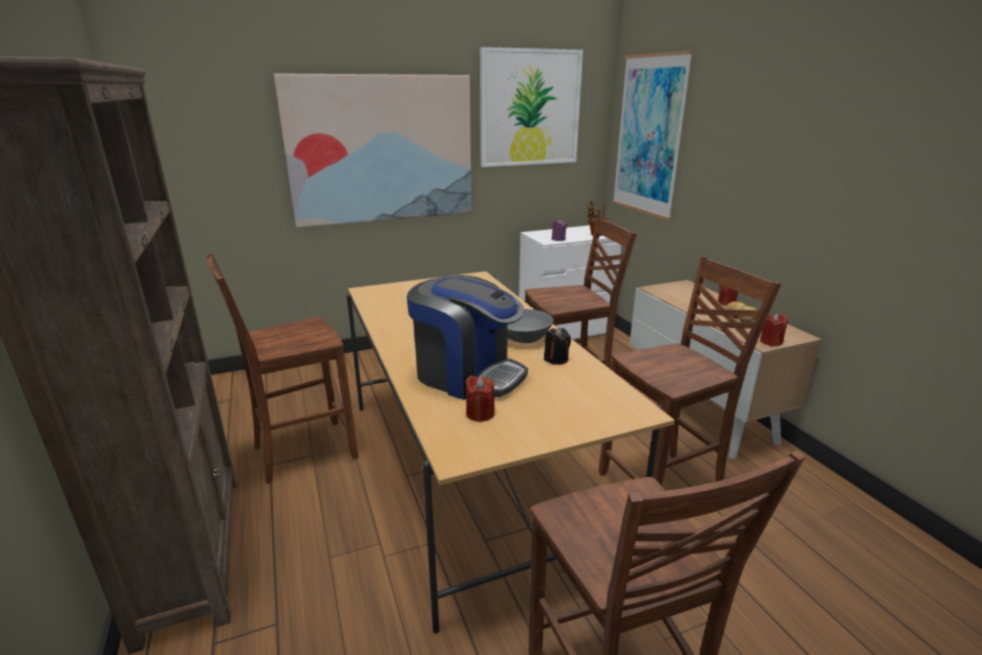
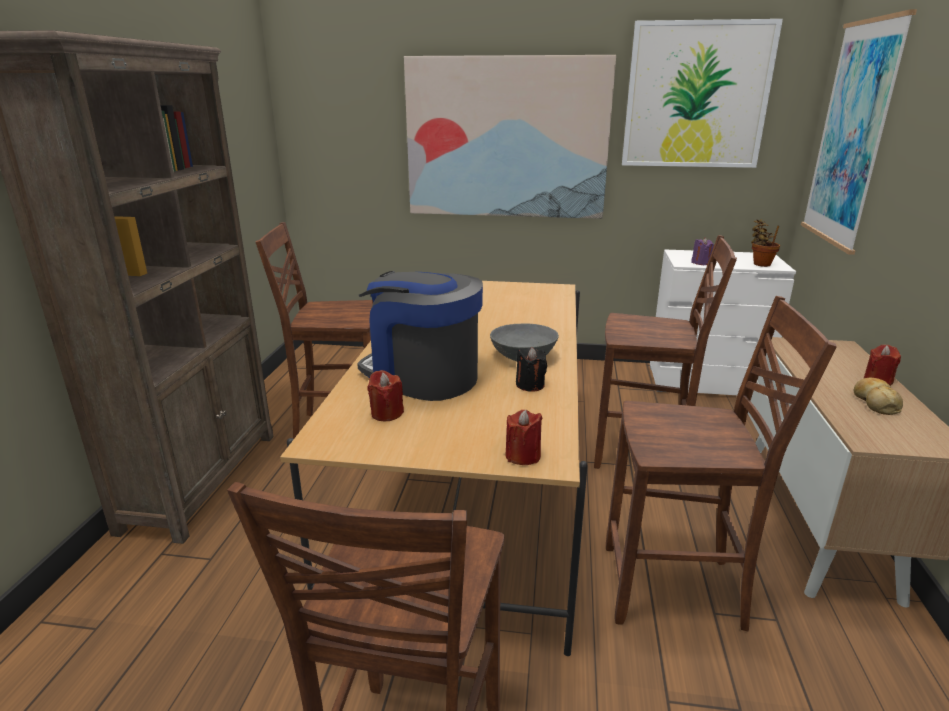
camera: 30 degrees right, 0 degrees up
(467, 374) = (422, 377): coffee machine -> coffee machine turned 150 degrees clockwise
(770, 342) = (884, 443): red candle -> red candle (523, 456)

